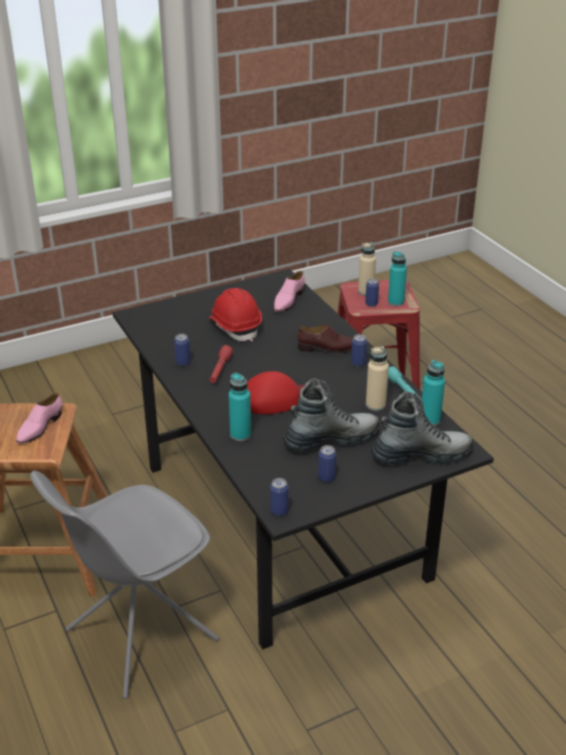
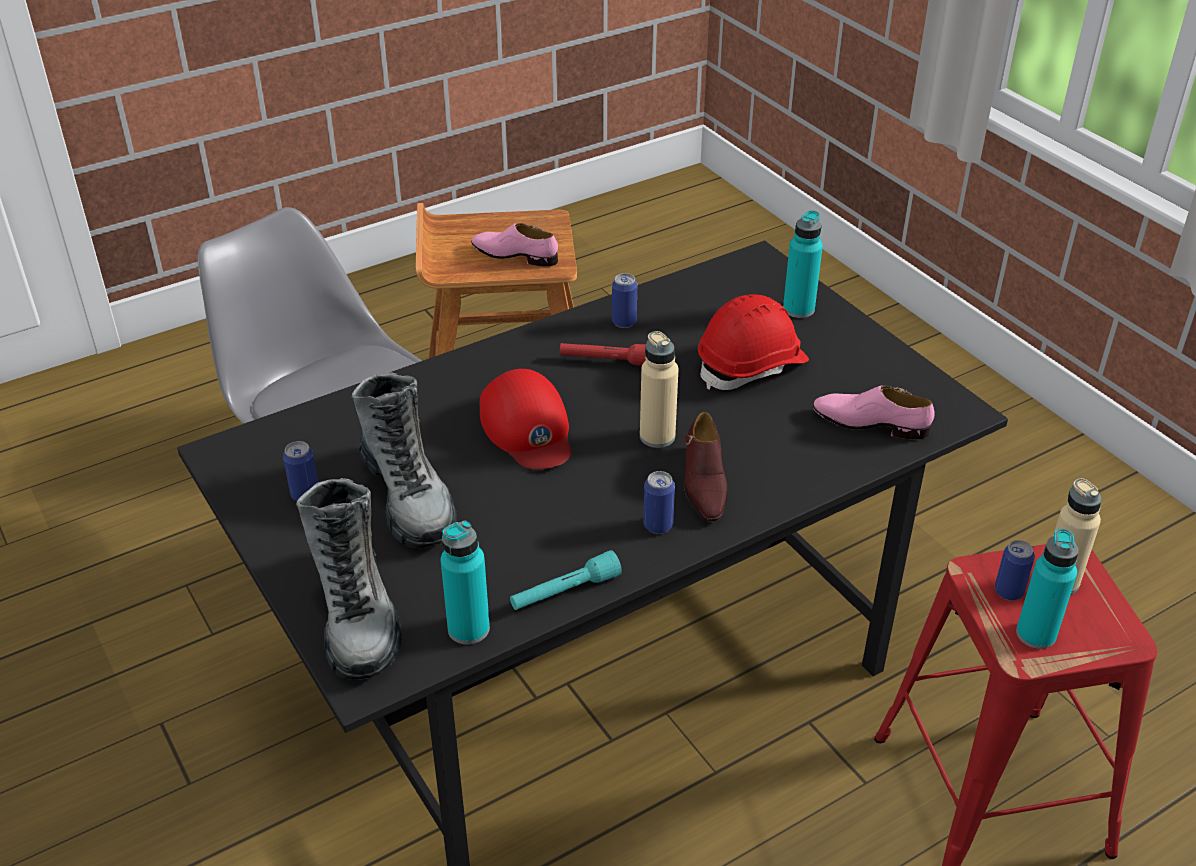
camera: 85 degrees right, 5 degrees up
(240, 435) = (424, 397): turquoise bottle -> turquoise bottle (798, 309)
(279, 511) = (230, 448): can -> none
(375, 405) = (515, 551): beige bottle -> beige bottle (657, 436)

